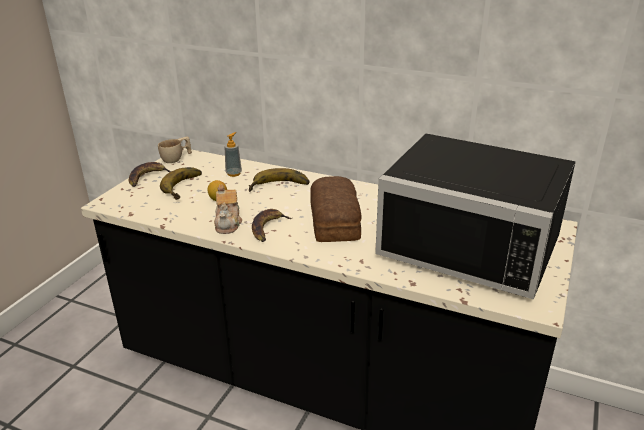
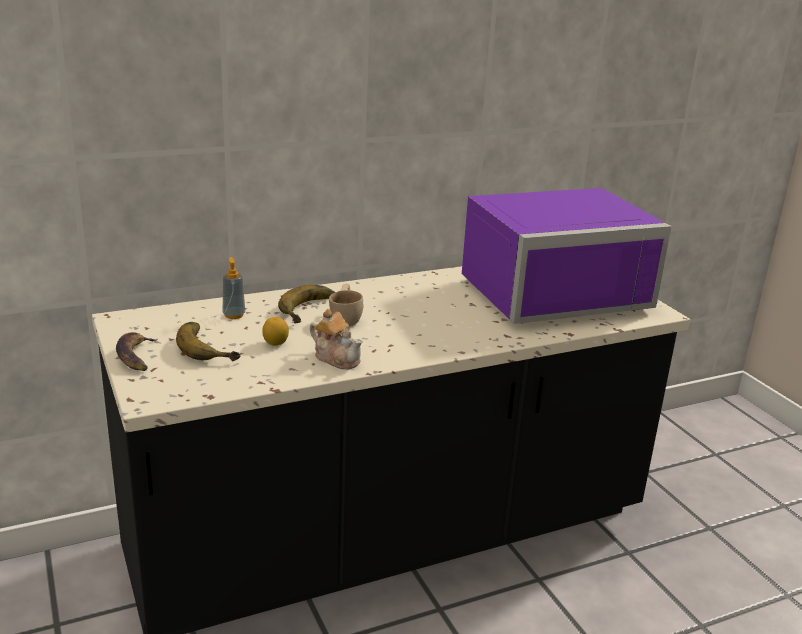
camera: 50 degrees left, 5 degrees down
(176, 159) = (125, 325): beige cup -> beige cup (347, 318)
(268, 228) = (382, 345): banana -> none
(336, 220) = (424, 316): bread -> none
(473, 242) = (549, 290): black microwave -> purple microwave

